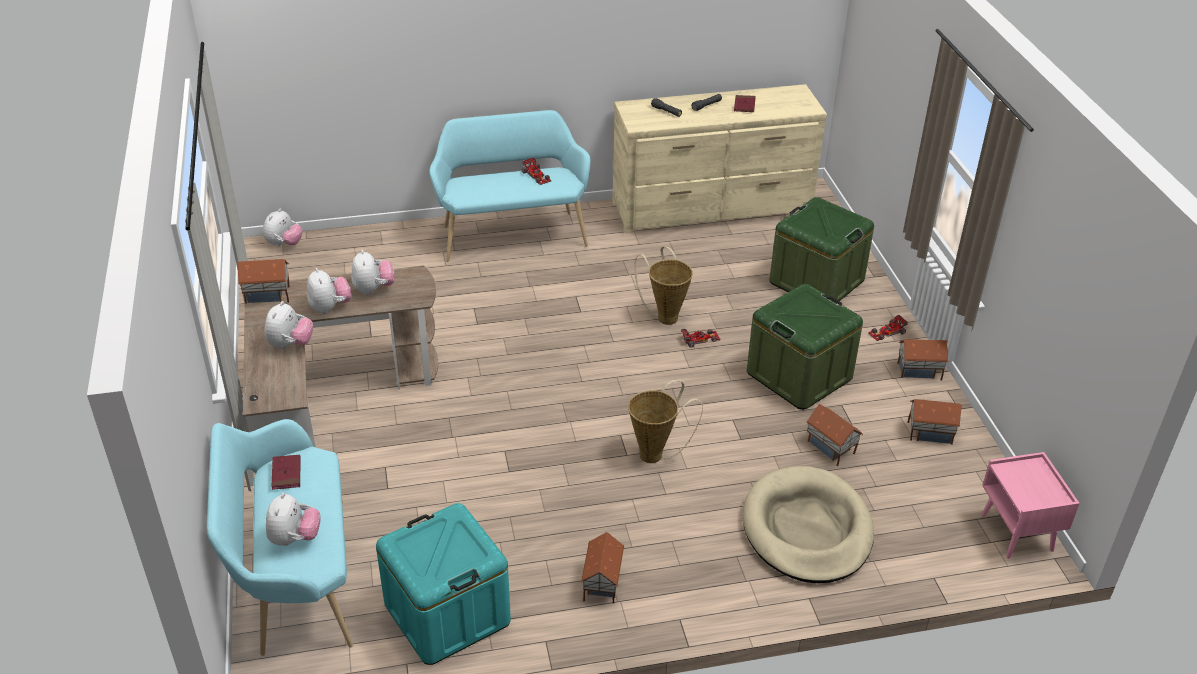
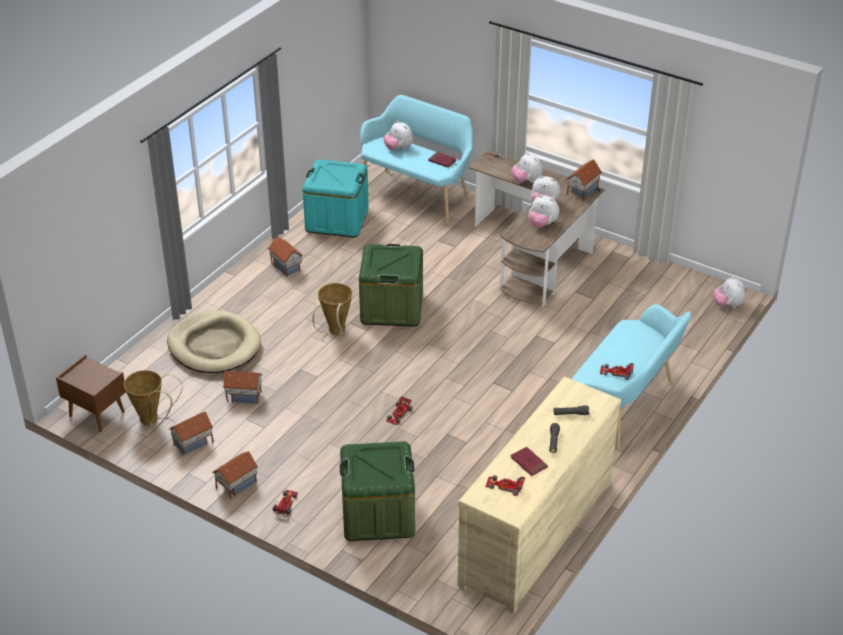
camera: 135 degrees right, 0 degrees up
(665, 316) = (440, 415): basket -> basket (153, 421)
(782, 103) = (505, 486): none -> toy car
(799, 375) = (310, 430): green storage box -> green storage box (392, 308)
(1017, 533) = (96, 414): pink nightstand -> brown nightstand

